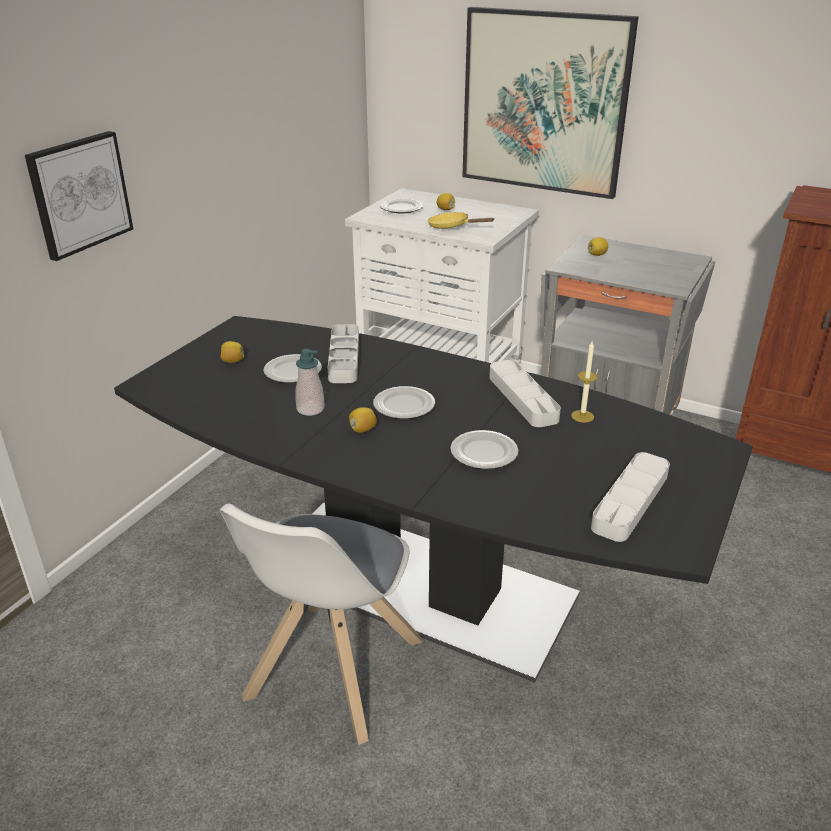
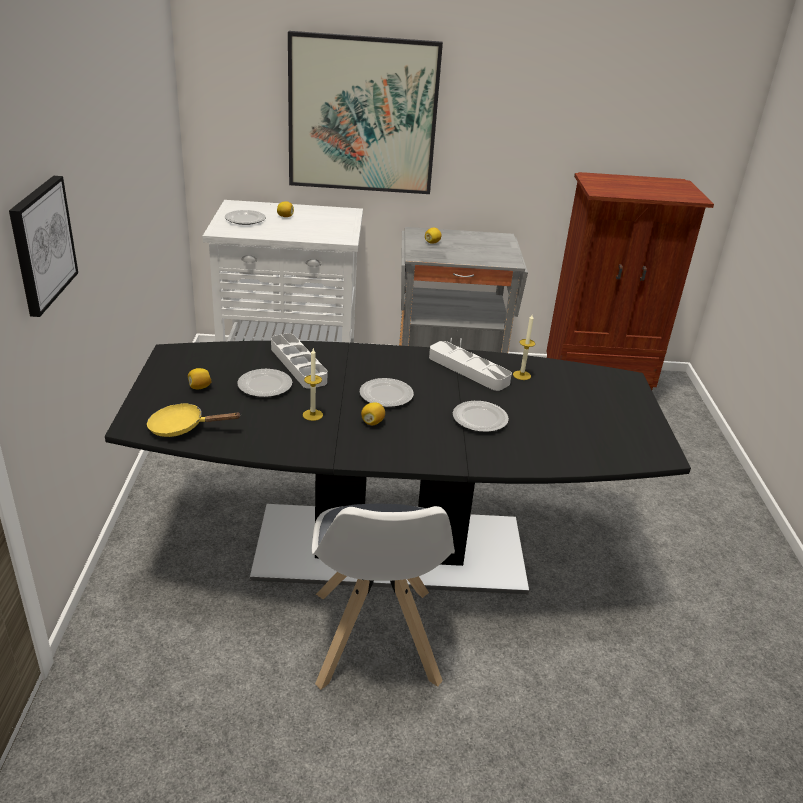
camera: 30 degrees left, 0 degrees up
(310, 409) = (312, 415): soap dispenser -> candle
(452, 227) = (308, 232): yellow frying pan -> yellow frying pan (182, 427)
(630, 501) = (605, 430): grey tray -> none

